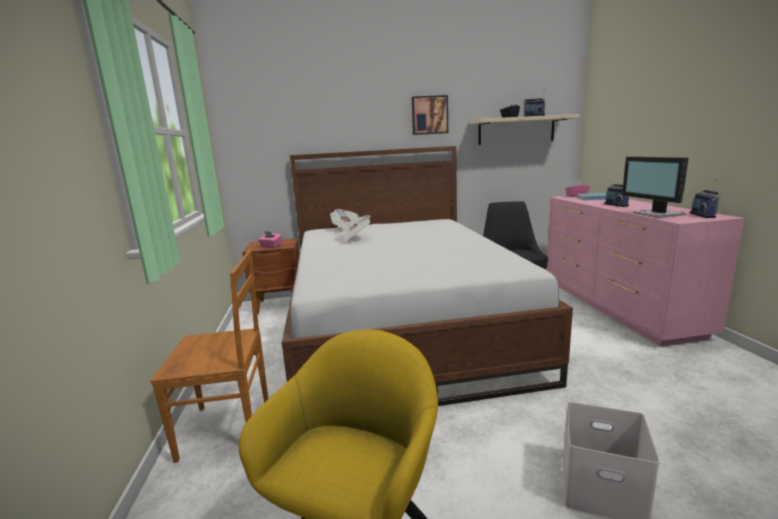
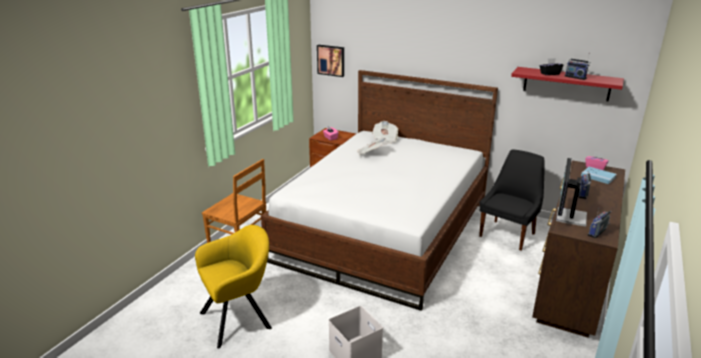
camera: 35 degrees right, 10 degrees up
(429, 115) = (478, 55): picture -> picture (331, 60)
(516, 130) = (566, 84): beige shelf -> red shelf
(616, 306) = (571, 283): pink dresser -> brown dresser

